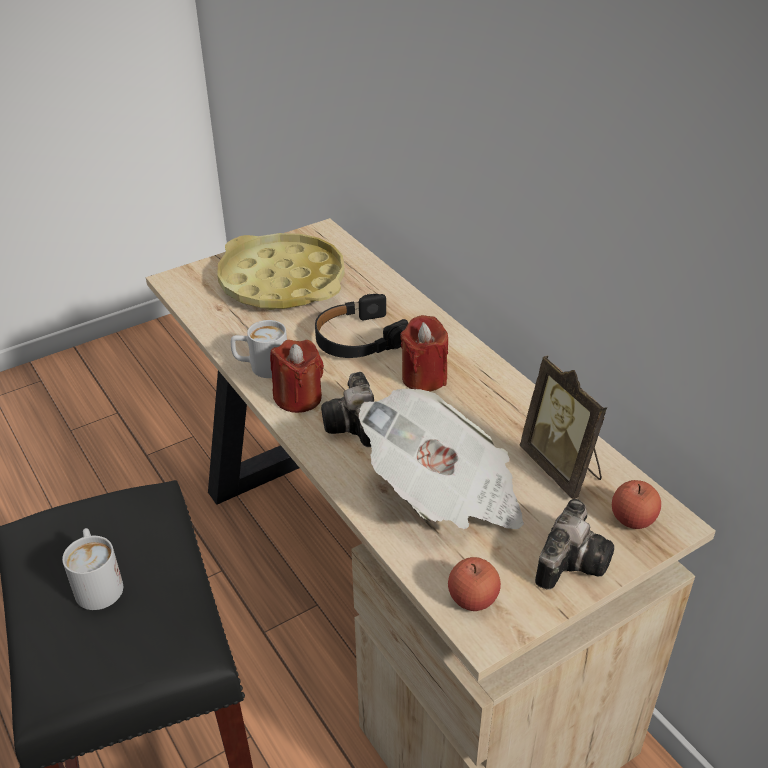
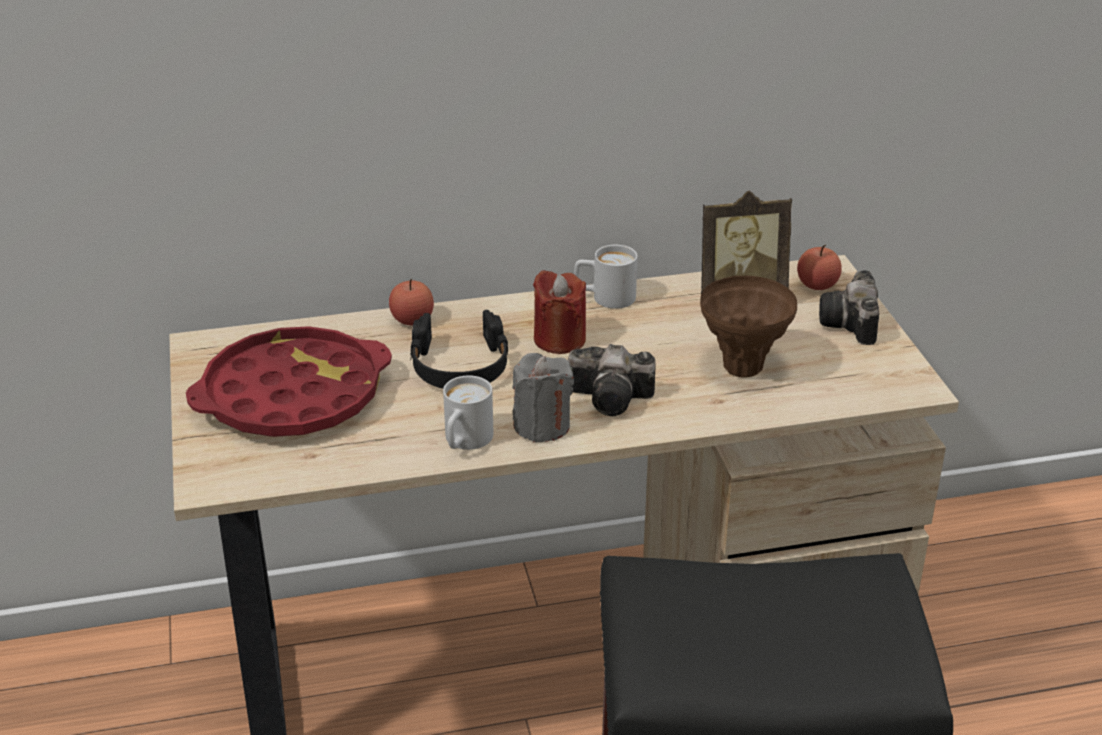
camera: 70 degrees left, 5 degrees down
(98, 582) = (759, 625): white mug -> white mug (604, 297)
(282, 281) = (292, 396): yellow tray -> red tray
(298, 398) = (542, 426): red candle -> grey candle
(444, 493) = (742, 368): newspaper -> brown vase
(473, 598) = (879, 384): apple -> apple (412, 320)
(571, 559) = (851, 325): camera -> camera turned 135 degrees counterclockwise

